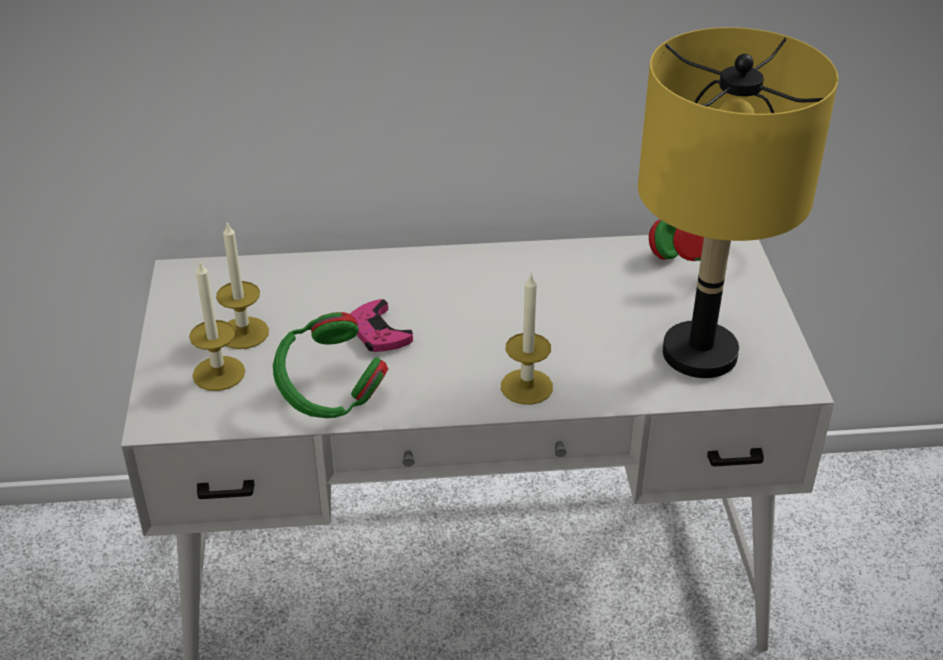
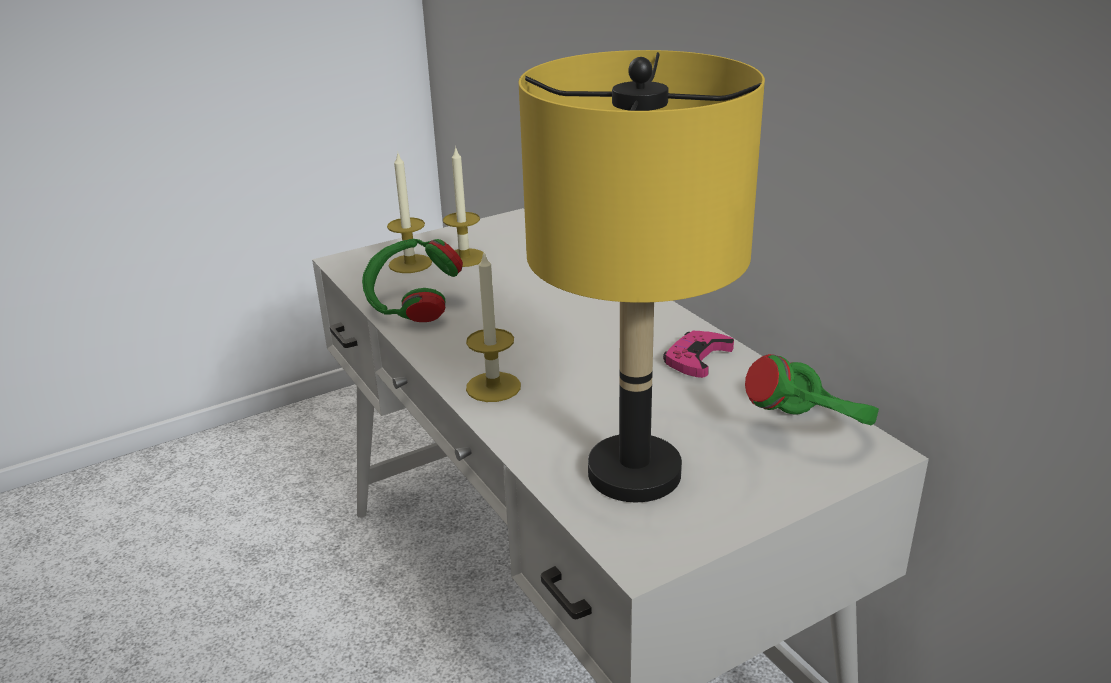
camera: 65 degrees right, 10 degrees down
(378, 332) = (511, 303): pink game controller -> pink game controller (697, 358)

